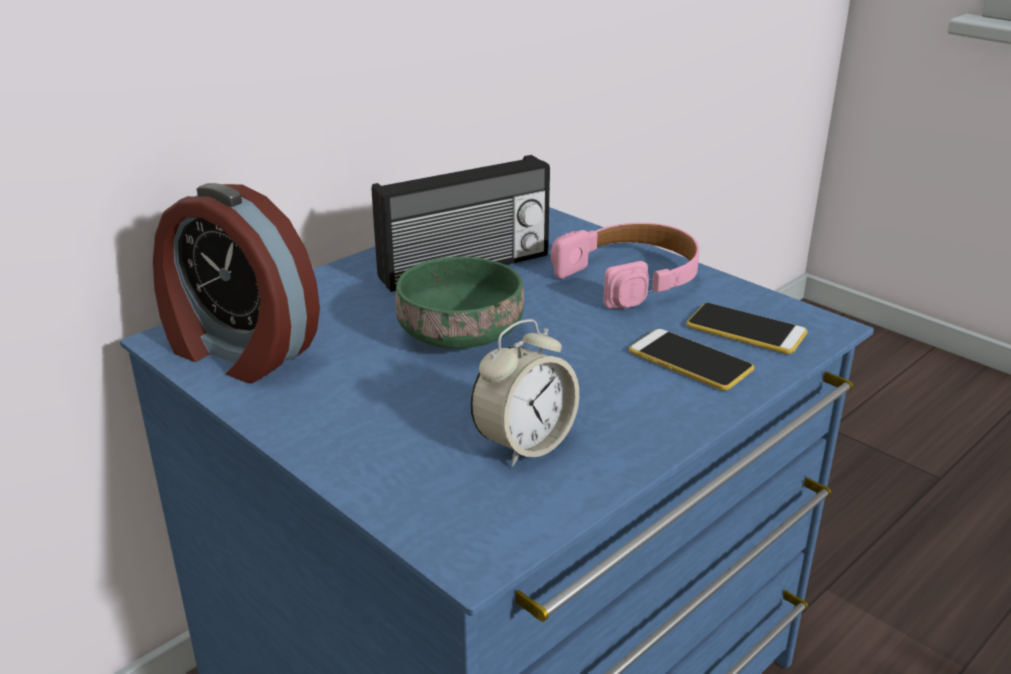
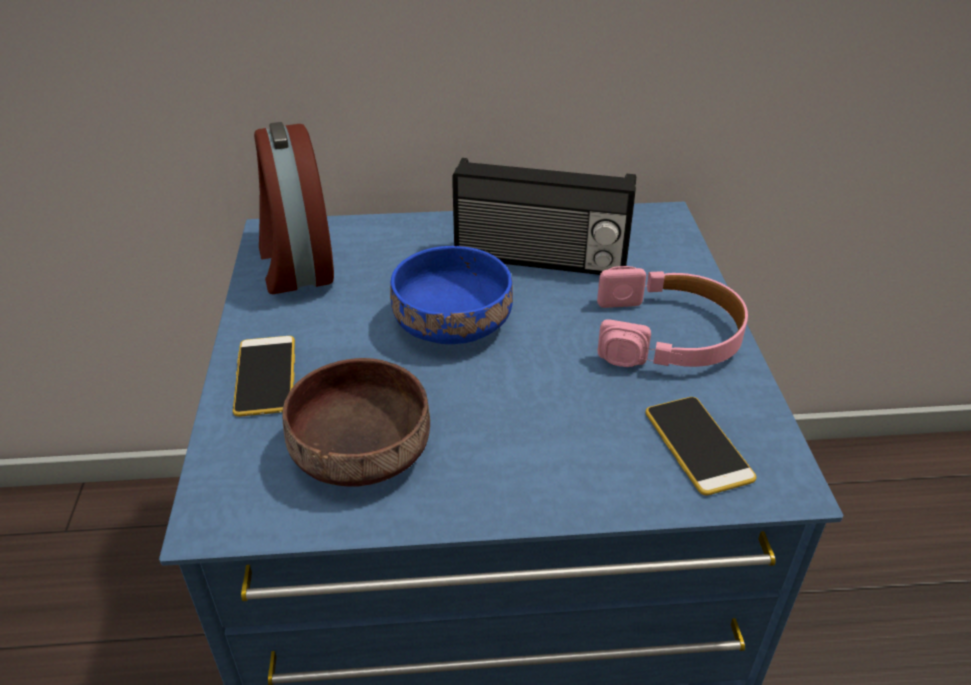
camera: 40 degrees right, 10 degrees up
(460, 332) = (454, 321): green bowl -> blue bowl
(524, 444) = (364, 449): alarm clock -> brown bowl
(690, 361) = (599, 448): phone -> phone (265, 376)

